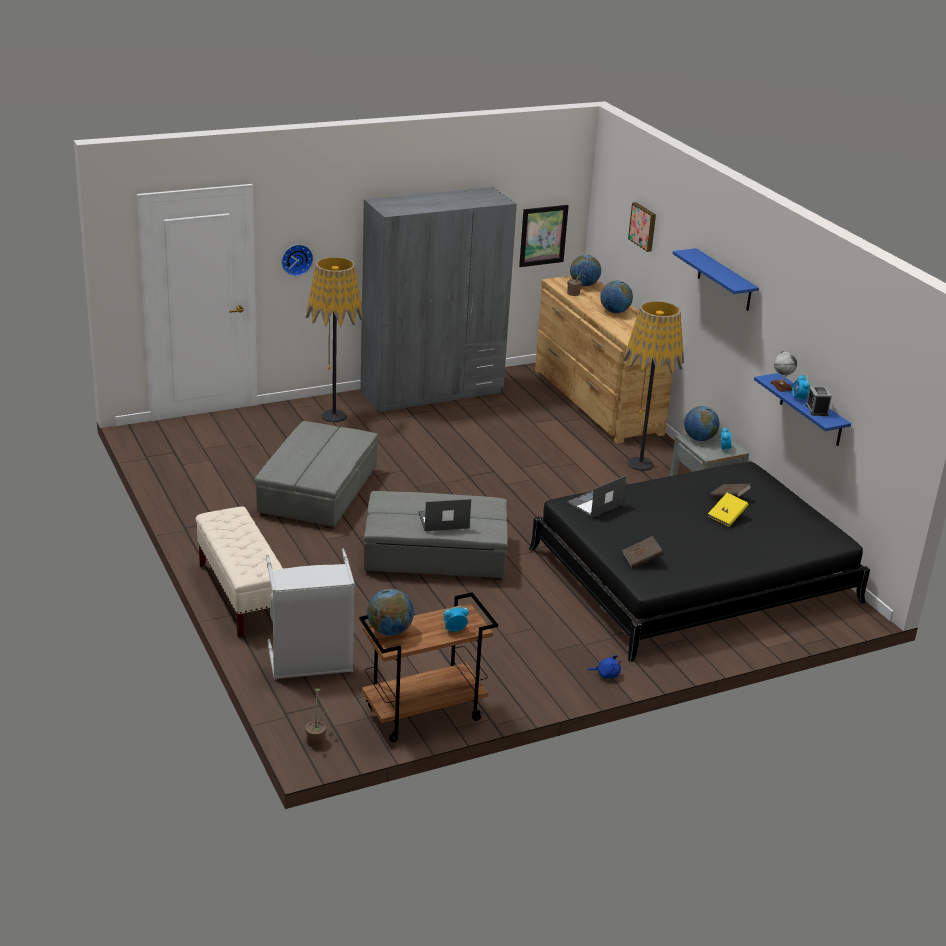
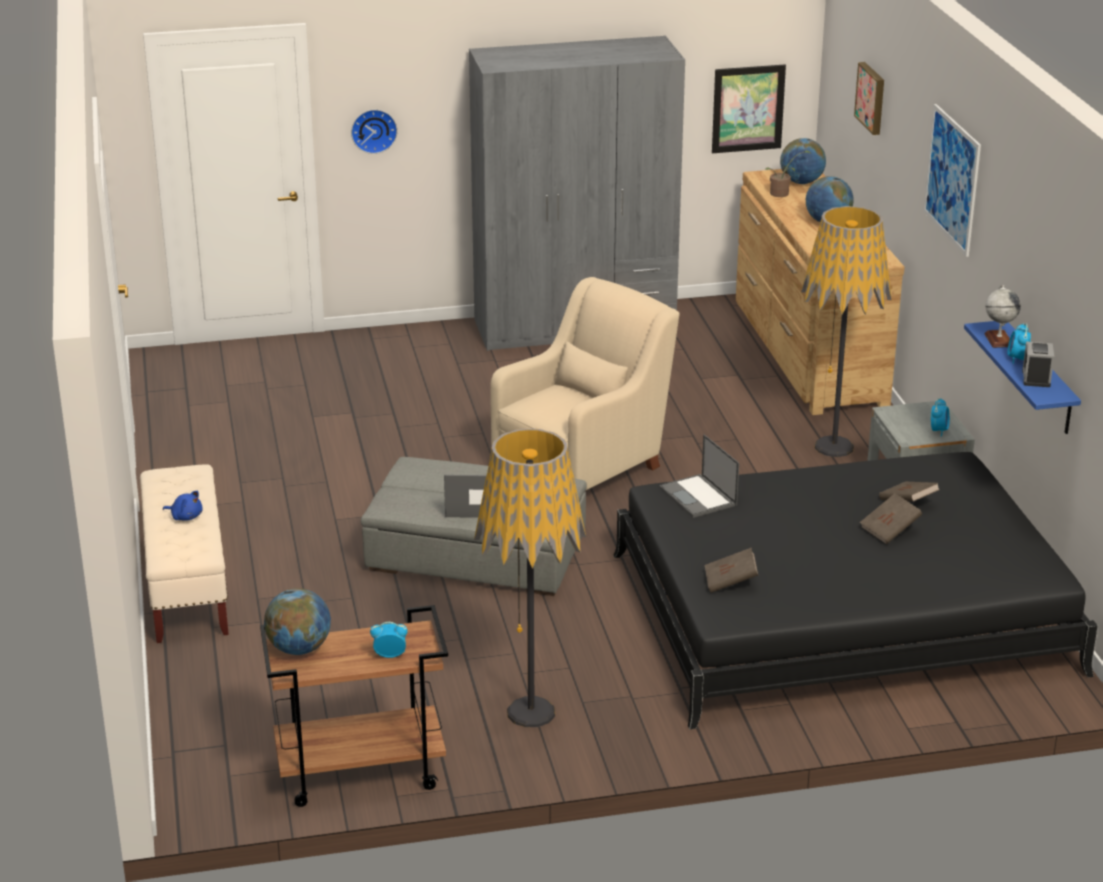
camera: 15 degrees right, 0 degrees up
(310, 663) = (237, 687): grey laundry basket -> none
(316, 739) = (198, 791): potted plant -> none
(319, 491) = (354, 454): grey ottoman -> none
(334, 416) = (421, 352): floor lamp -> floor lamp (531, 712)
(480, 488) = (583, 465): none -> beige armchair
(594, 504) = (699, 497): laptop -> laptop turned 90 degrees counterclockwise
(606, 674) = (646, 743): blue plush toy -> blue plush toy (185, 516)
(699, 439) = (906, 414): globe -> none
(724, 280) = (952, 179): blue shelf -> picture
(727, 517) = (890, 530): yellow book -> brown book

